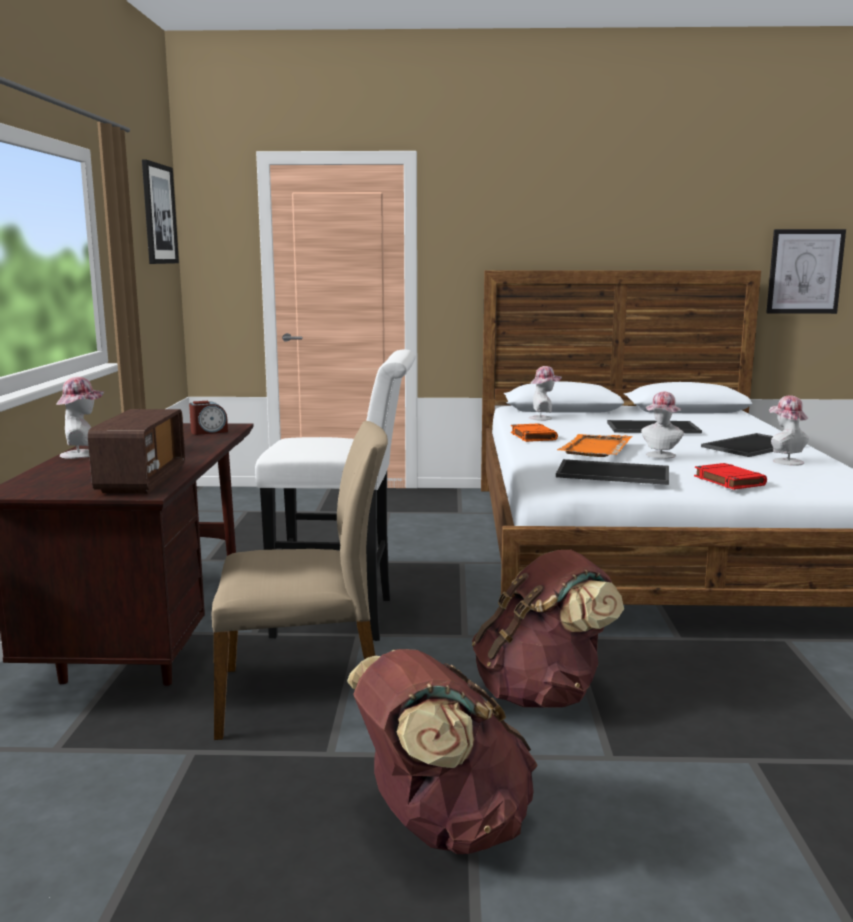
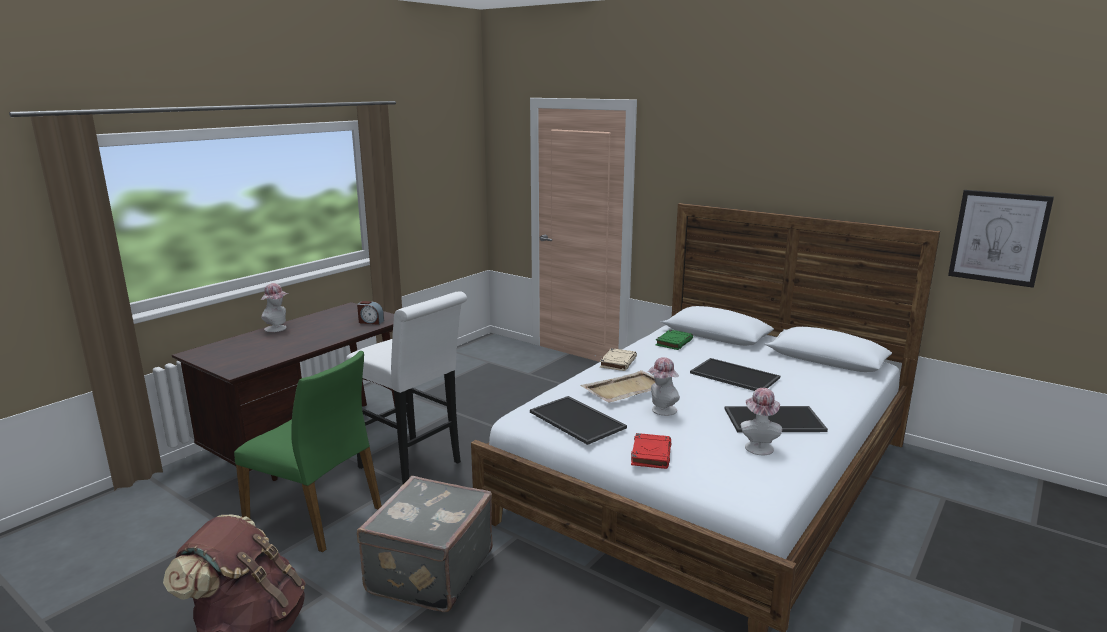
camera: 35 degrees right, 5 degrees up
(142, 480) = (253, 360): radio -> none
(158, 214) = (454, 146): picture -> none
(305, 696) = (316, 515): beige chair -> green chair
(532, 436) = (618, 362): orange book -> beige book
(542, 694) = (428, 571): brown backpack -> grey suitcase
(543, 418) = (674, 342): hat -> green book
(595, 448) = (625, 389): orange tray -> beige tray

